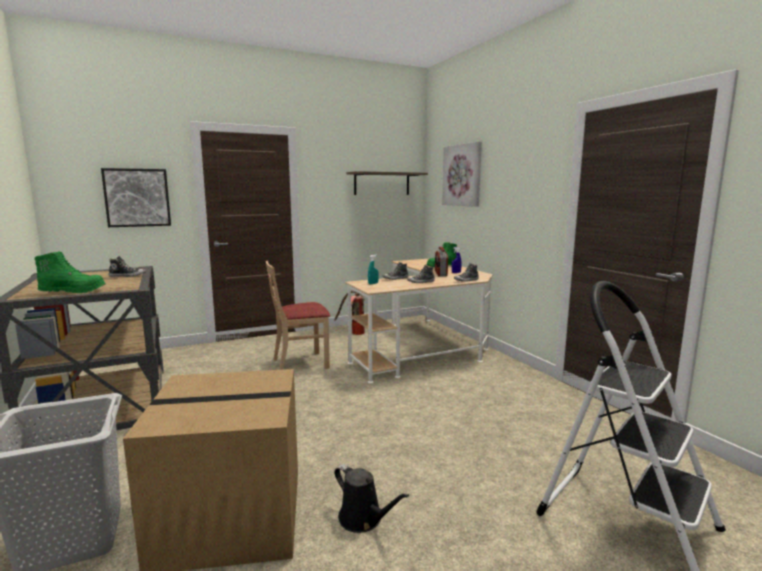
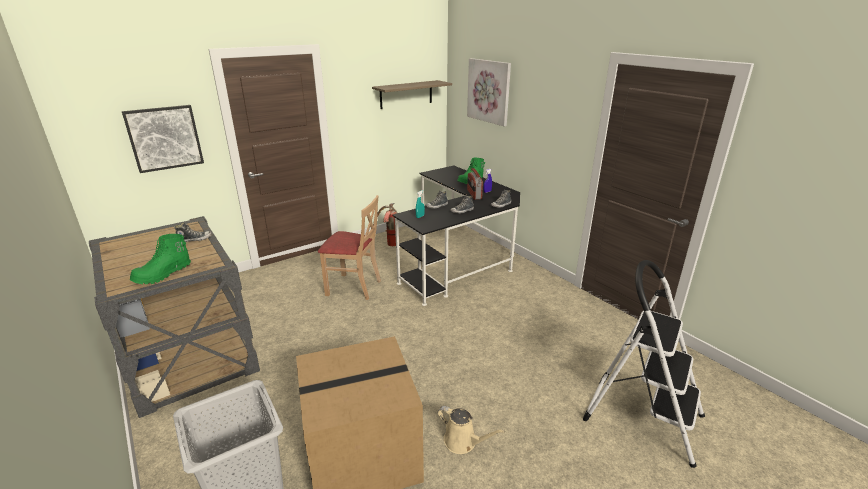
camera: 10 degrees left, 15 degrees up
(73, 291) = (163, 275): green boot -> green boot turned 150 degrees clockwise
(300, 363) = (354, 287): beige chair -> beige chair turned 135 degrees counterclockwise
(363, 519) = (463, 442): black watering can -> beige watering can
(426, 348) = (460, 258): beige desk -> black desk

